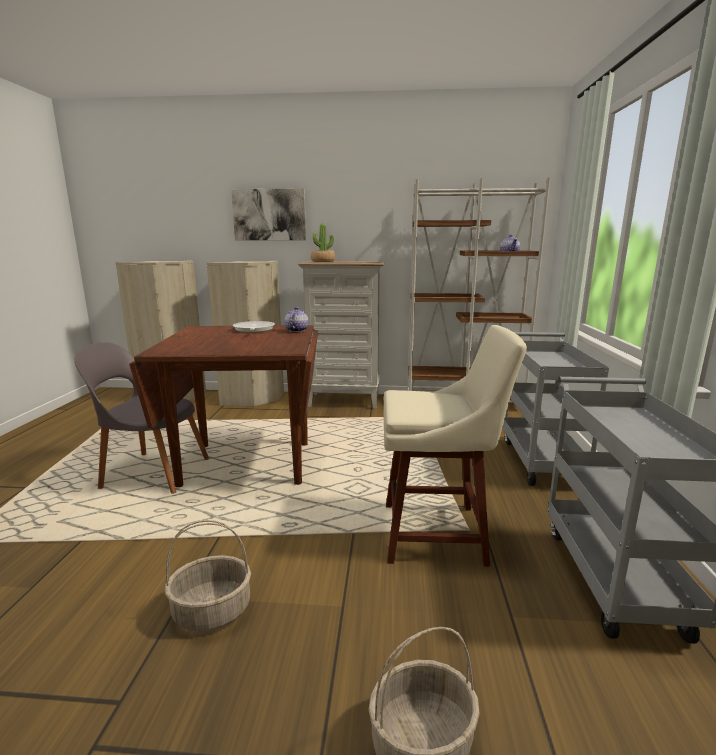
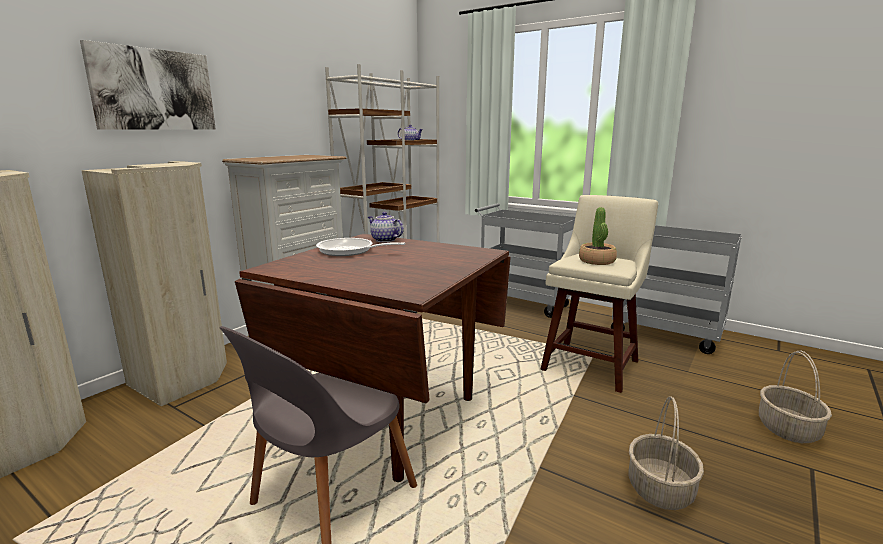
camera: 60 degrees left, 0 degrees up
(323, 261) = (259, 158): potted plant -> potted plant (597, 261)

